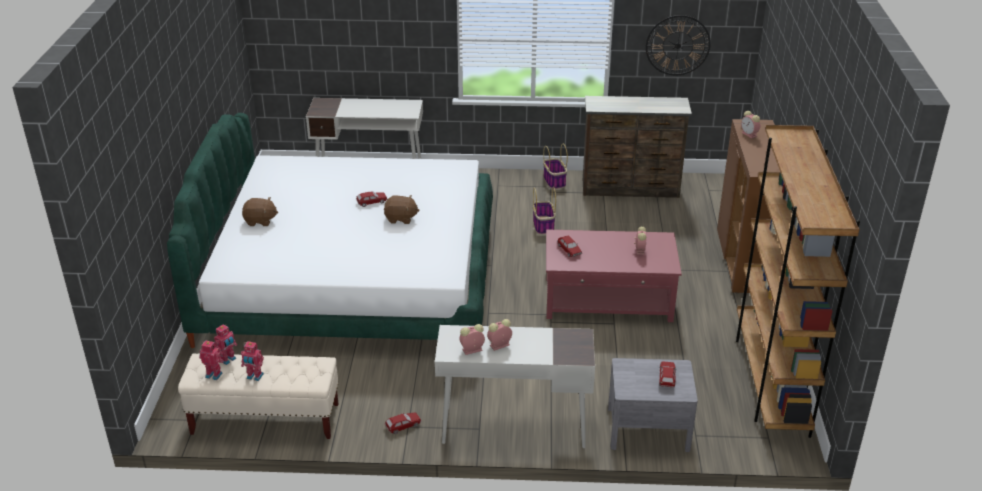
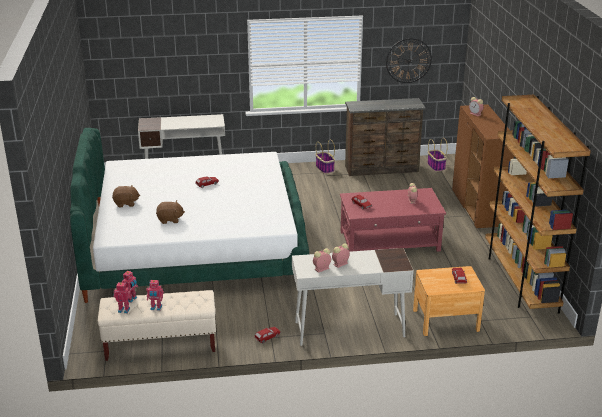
camera: 10 degrees left, 5 degrees down
(401, 218) = (233, 193): brown plush toy -> brown plush toy (170, 220)
(543, 226) = (327, 198): basket -> basket (436, 166)
(648, 429) = (445, 320): grey nightstand -> brown nightstand

